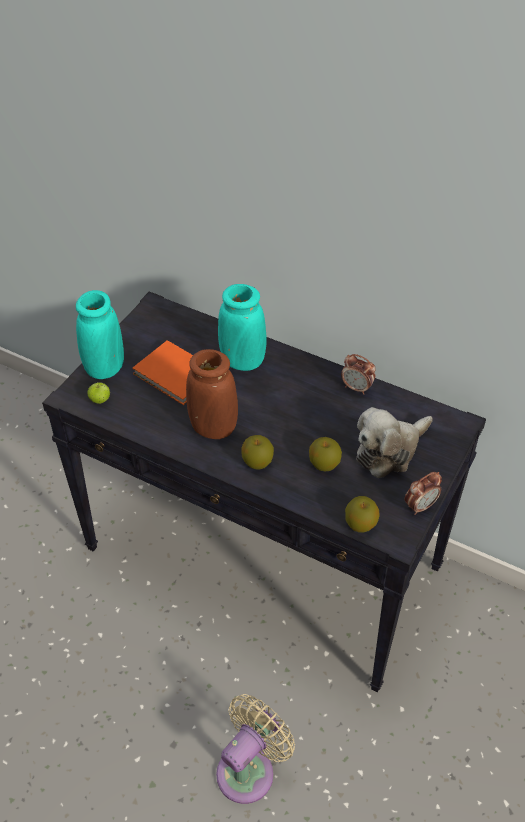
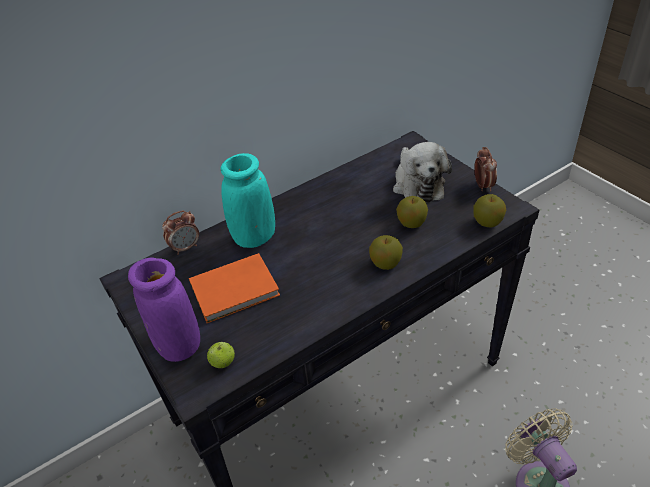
camera: 60 degrees left, 5 degrees down
(105, 368) = (179, 345): turquoise vase -> purple vase
(213, 427) = (324, 281): brown vase -> none
(357, 388) = (339, 180): alarm clock -> alarm clock (185, 247)

